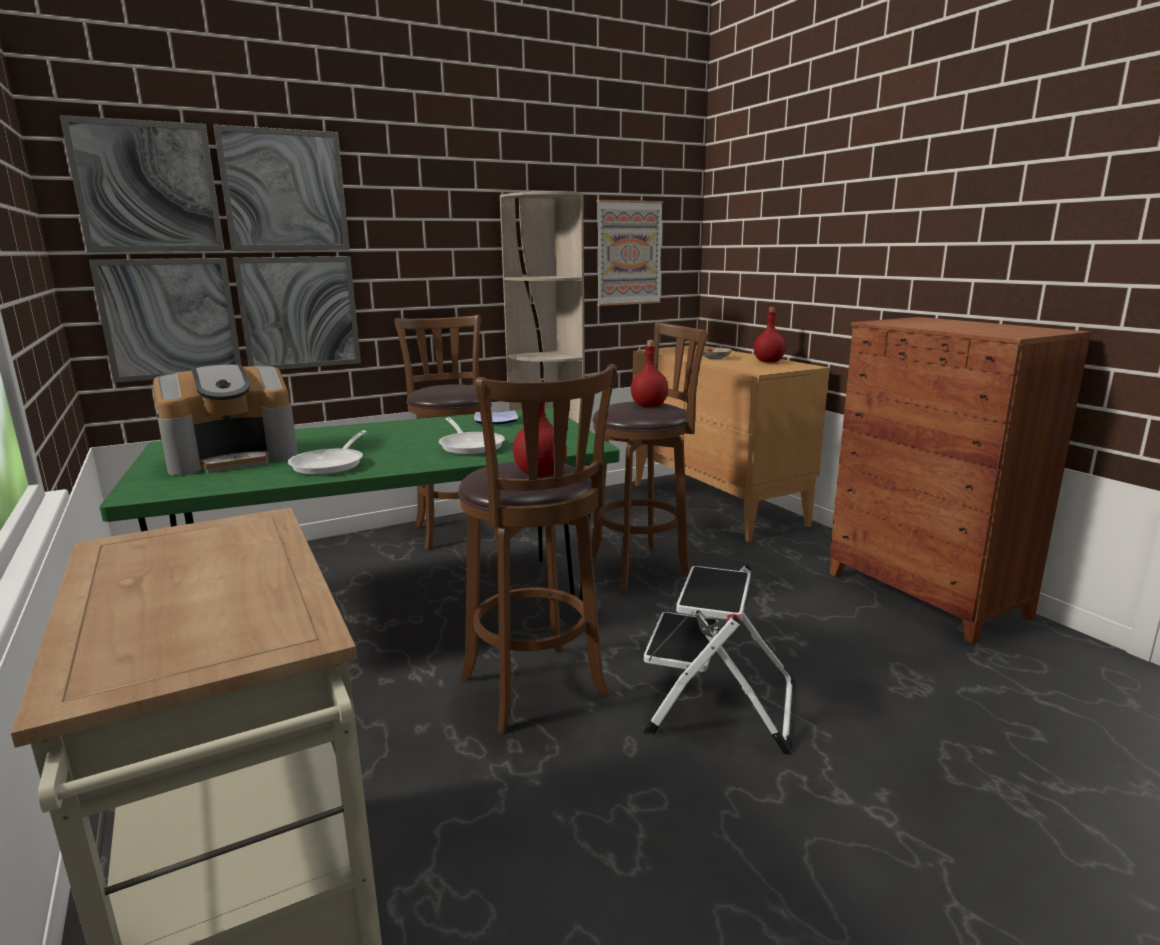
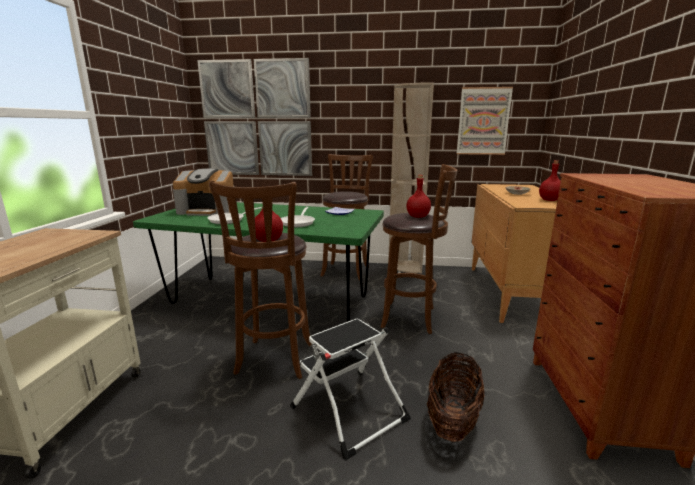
camera: 35 degrees right, 0 degrees up
(833, 662) = (453, 419): none -> basket

